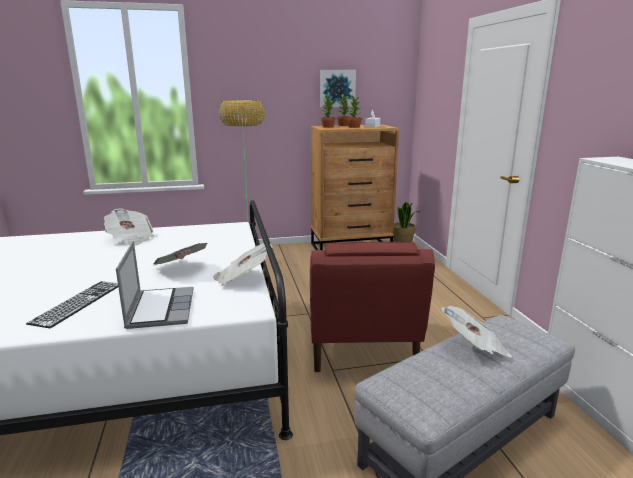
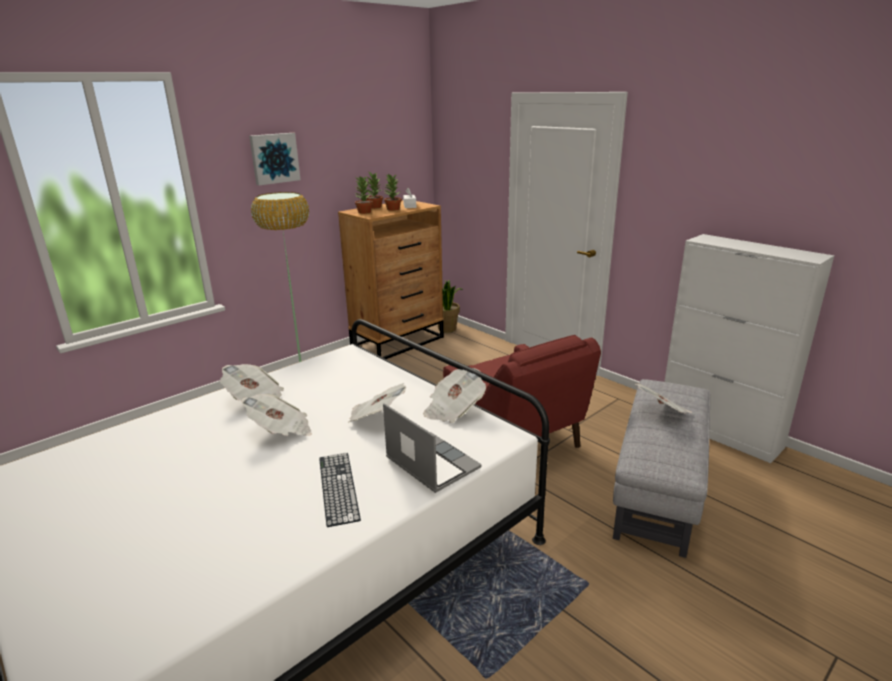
camera: 30 degrees left, 5 degrees up
(111, 260) = (281, 430): none -> newspaper
(337, 88) = (359, 164): picture -> picture (274, 158)

